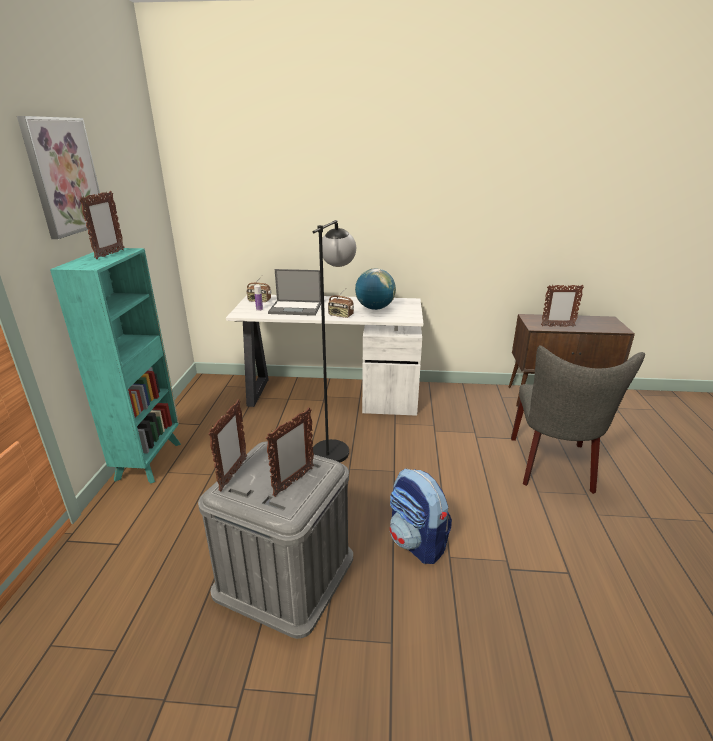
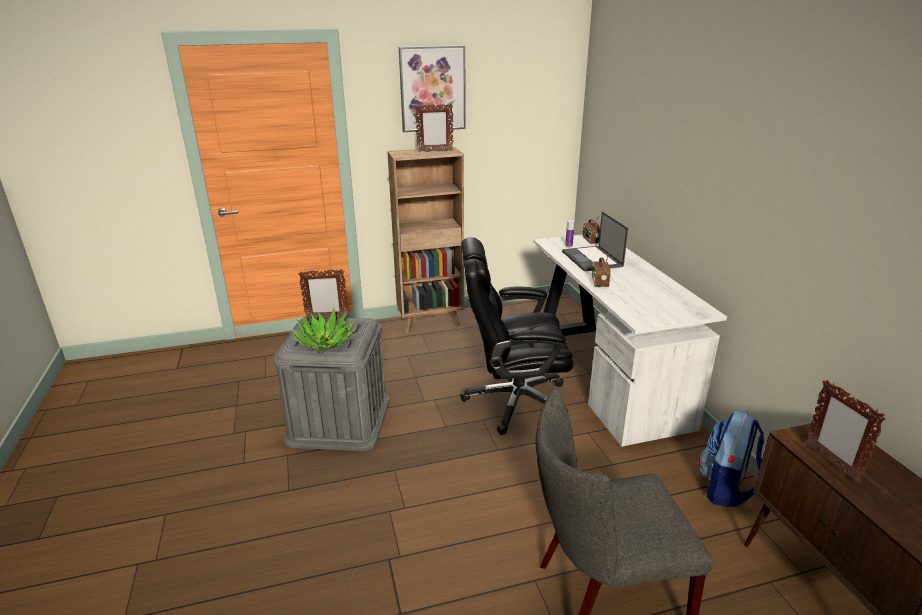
camera: 70 degrees right, 0 degrees up
(150, 460) = (431, 322): turquoise bookcase -> brown bookcase
(293, 482) = (325, 341): picture frame -> potted plant
(335, 445) = (514, 401): black floor lamp -> black office chair
(375, 308) = (645, 295): globe -> none
(417, 542) = (400, 485): backpack -> backpack (726, 488)

